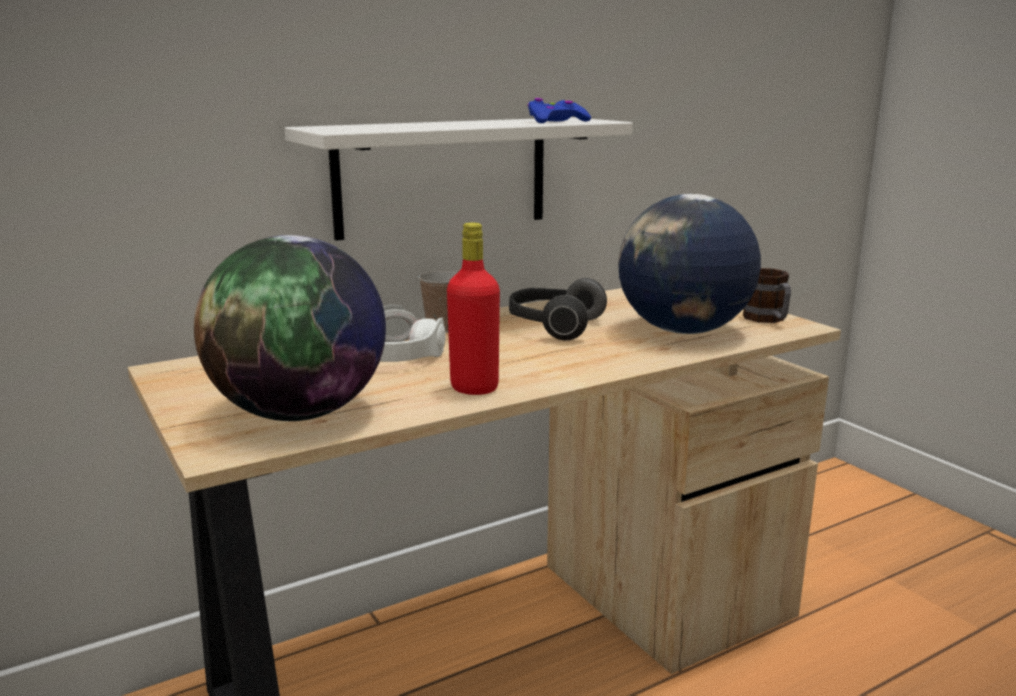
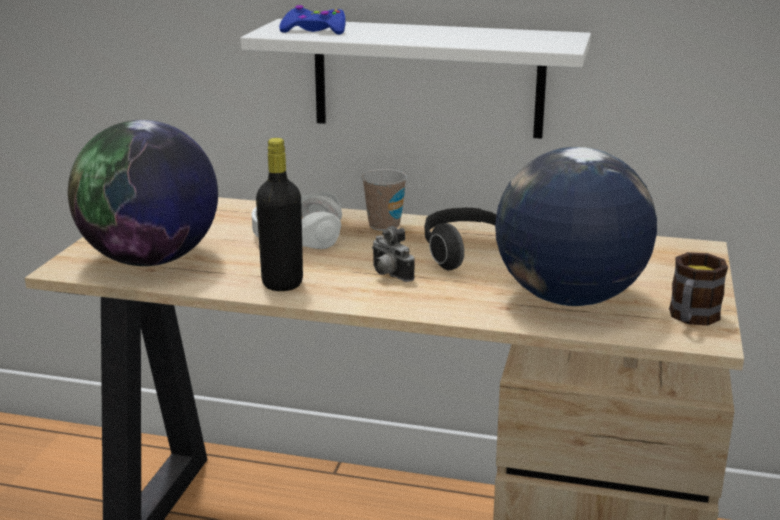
camera: 45 degrees right, 5 degrees up
(474, 388) = (282, 283): red bottle -> black bottle
(538, 356) = (388, 275): none -> camera
(556, 121) = (506, 42): blue game controller -> blue game controller (314, 31)

